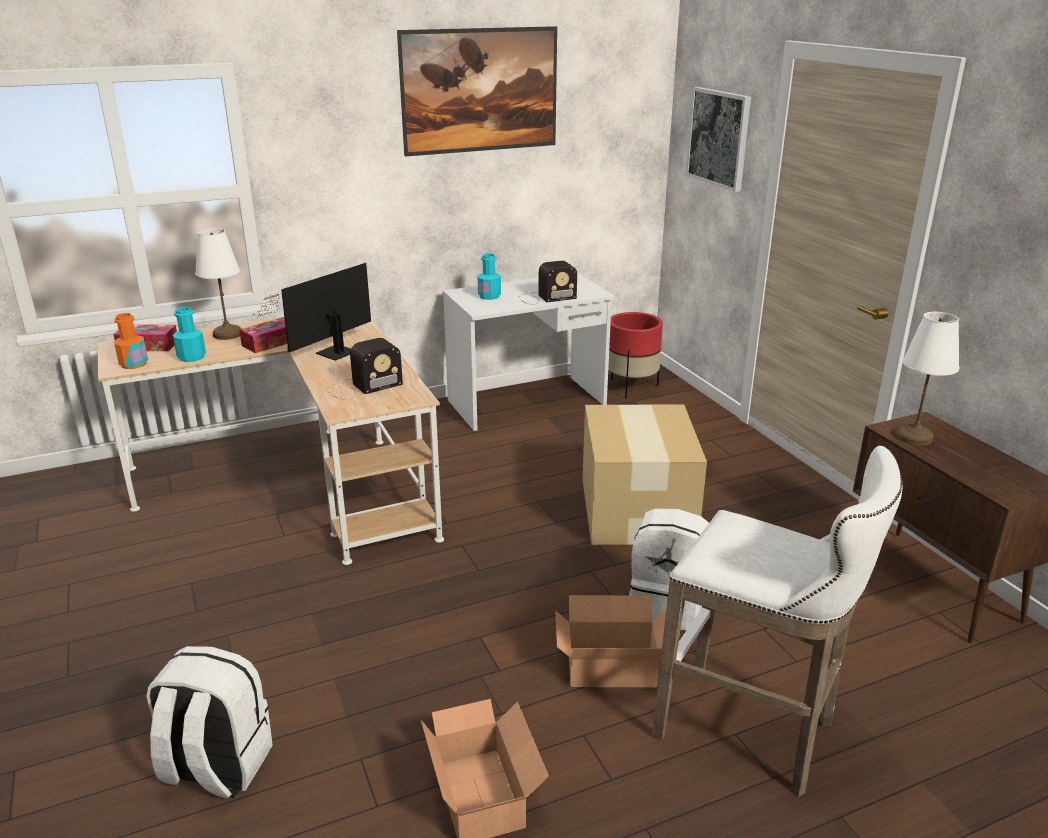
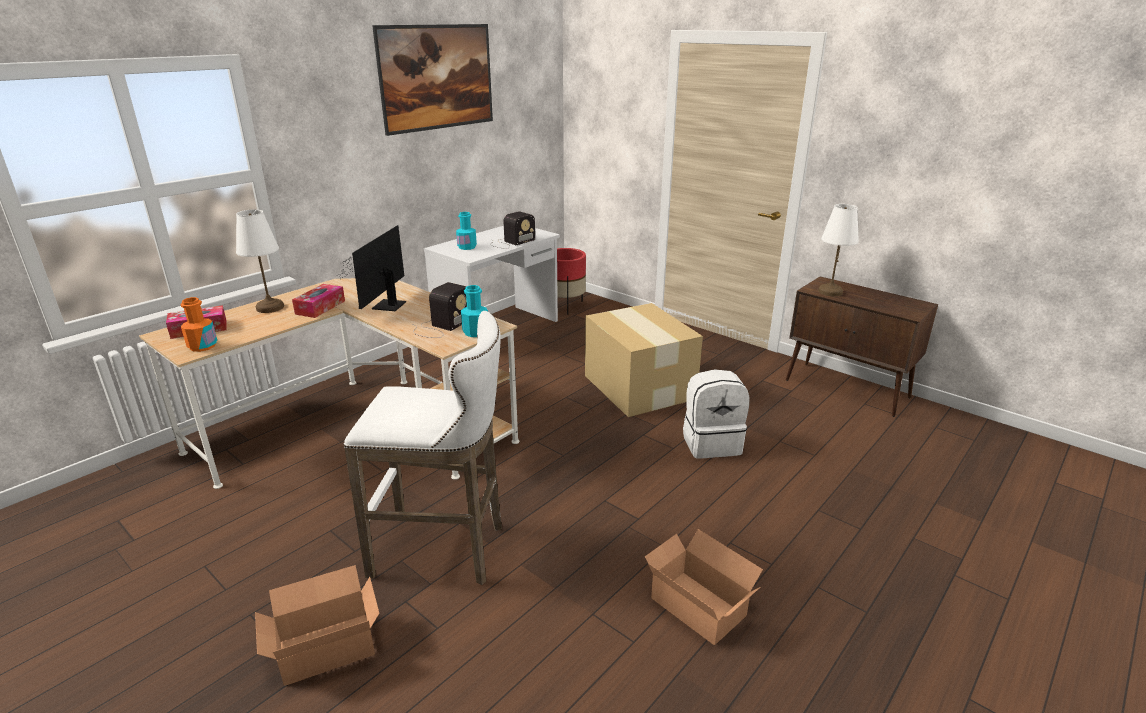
camera: 25 degrees left, 0 degrees up
(191, 357) = (256, 331): turquoise bottle -> turquoise bottle (475, 332)
(216, 767) = (483, 663): white backpack -> none
(608, 664) = (707, 492): cardboard box -> cardboard box (324, 646)
(719, 138) = (614, 107): picture -> none
(753, 731) = (826, 505): white stool -> white stool (445, 550)

